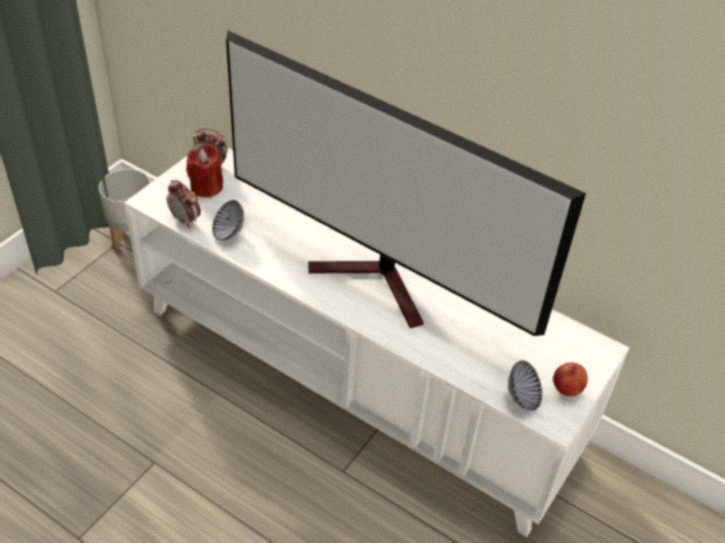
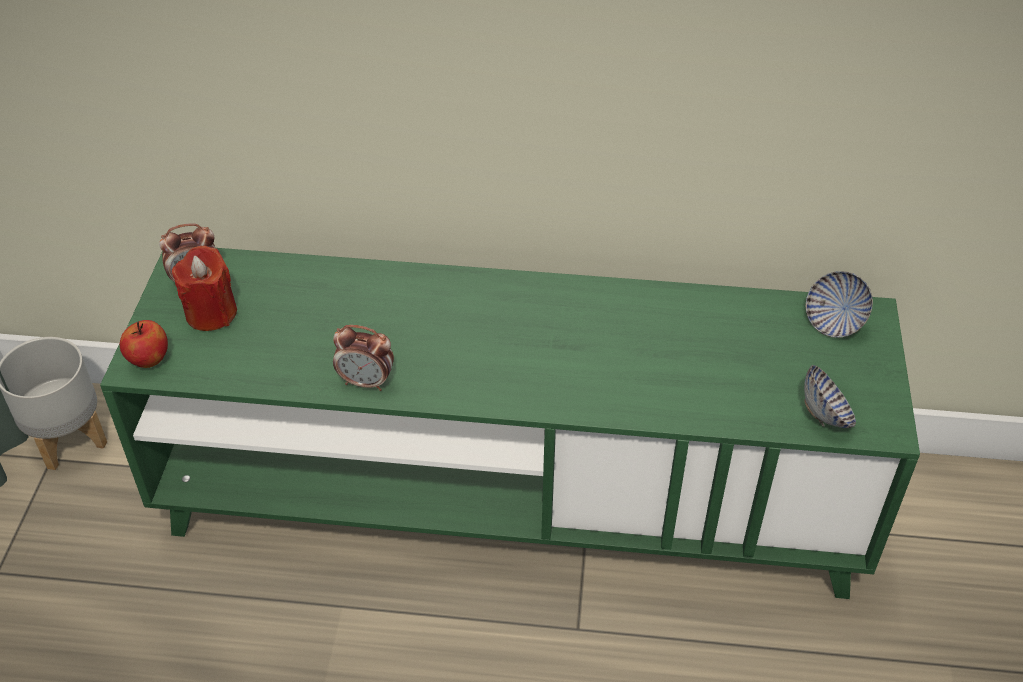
camera: 25 degrees left, 0 degrees up
(185, 220) = (213, 372): alarm clock -> alarm clock (366, 382)
(228, 232) = (290, 364): bowl -> bowl (834, 322)
(354, 378) = (511, 499): white tv stand -> green tv stand
(379, 283) = (546, 347): television -> none
(566, 389) = (866, 382): apple -> apple (149, 360)

